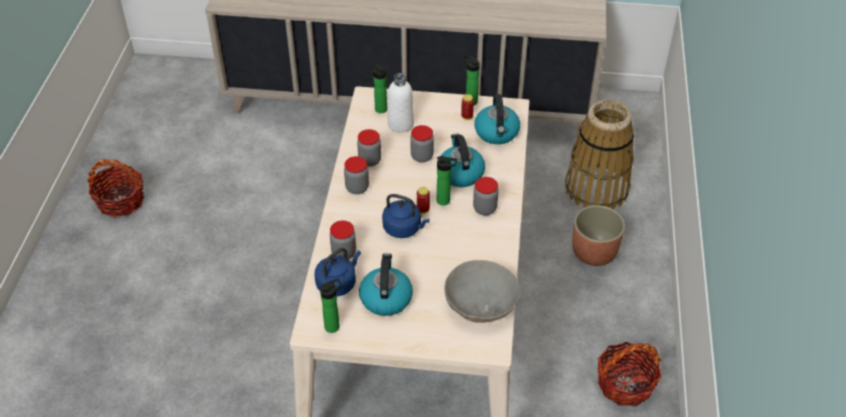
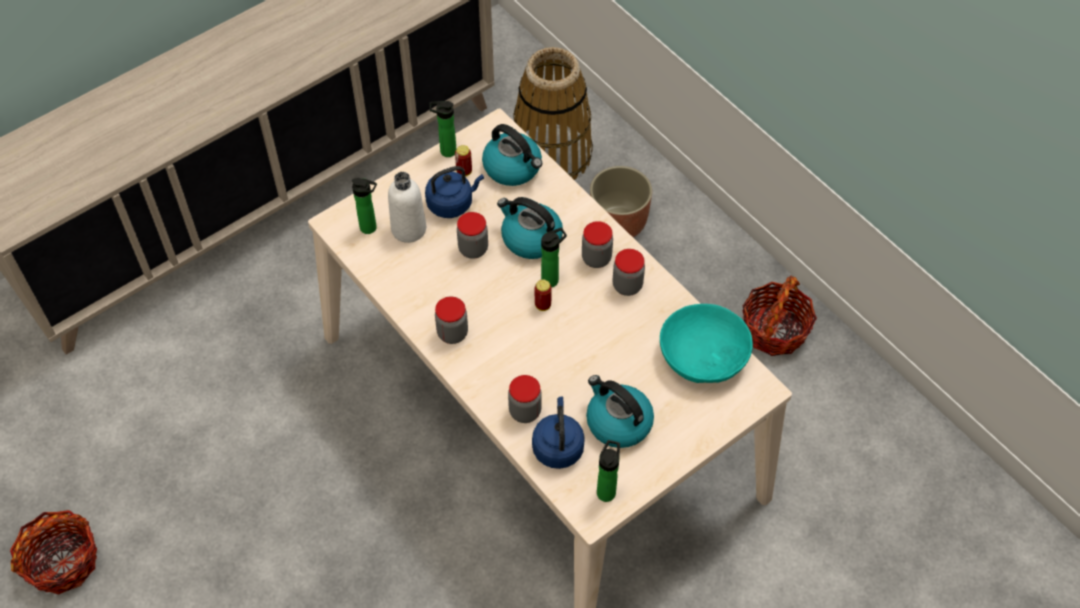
camera: 45 degrees left, 10 degrees up
(369, 160) = (428, 293): jar -> jar (627, 285)
(404, 228) = (549, 339): blue kettle -> blue kettle (452, 203)
(481, 303) = (703, 356): grey bowl -> turquoise bowl

